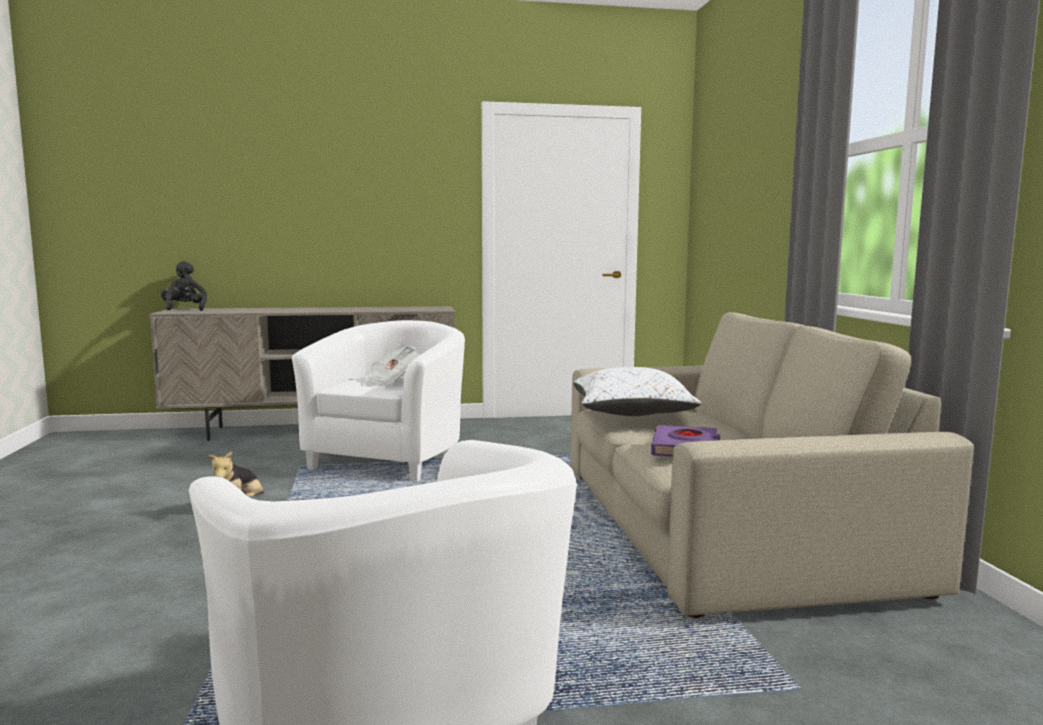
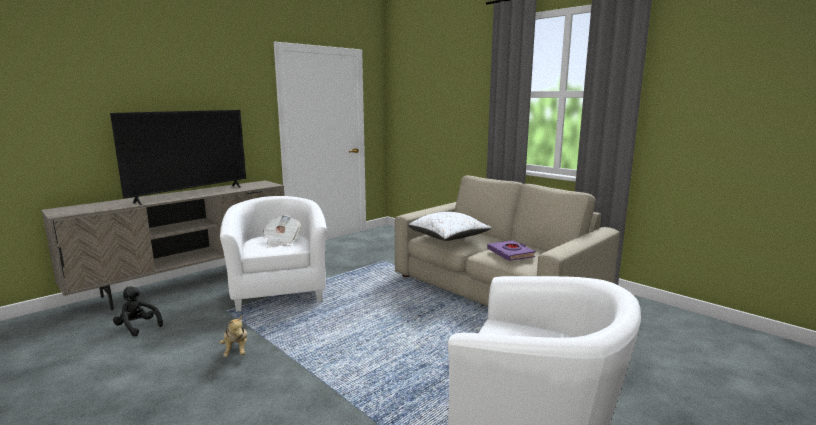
camera: 35 degrees left, 5 degrees up
(185, 309) = (65, 209): black plush toy -> black plush toy (138, 327)
(327, 309) = (191, 194): none -> television

